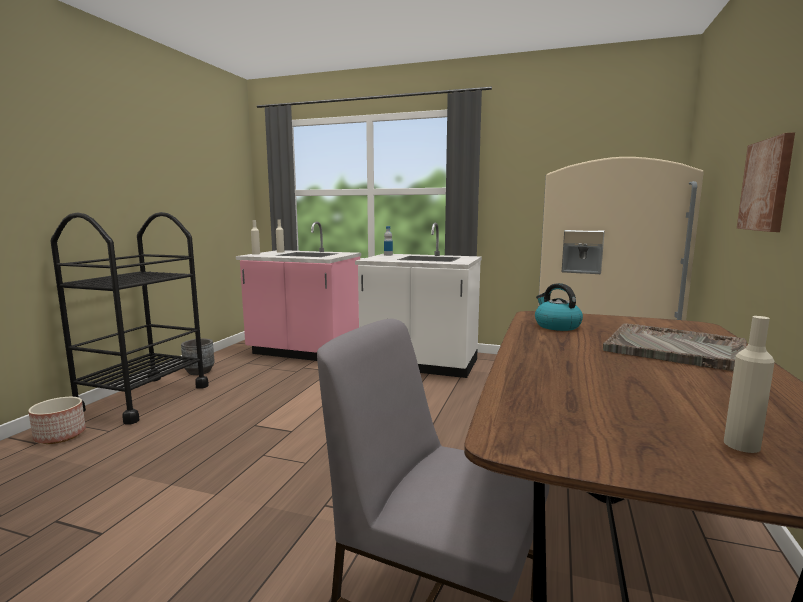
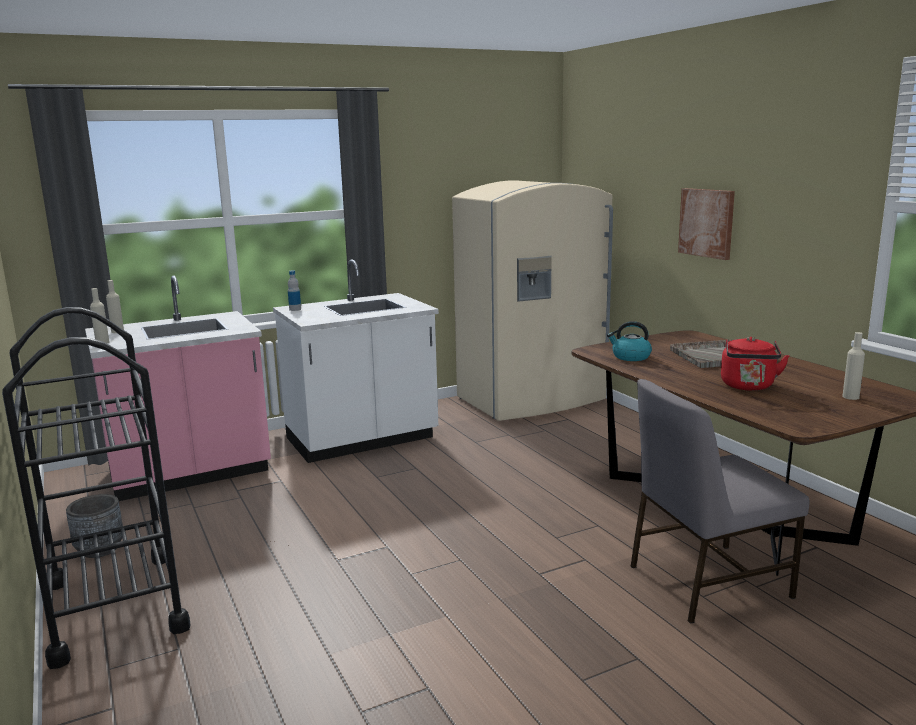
camera: 45 degrees left, 5 degrees up
(59, 436) = (122, 686): planter -> none
(601, 381) = (748, 386): none -> red kettle

